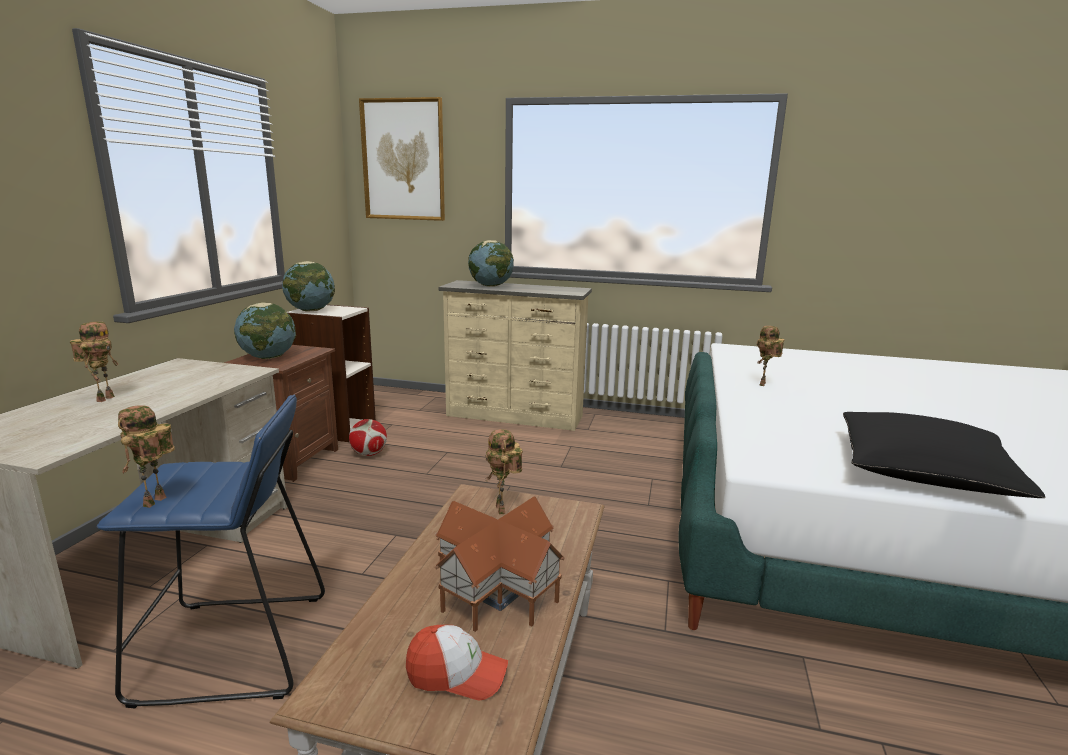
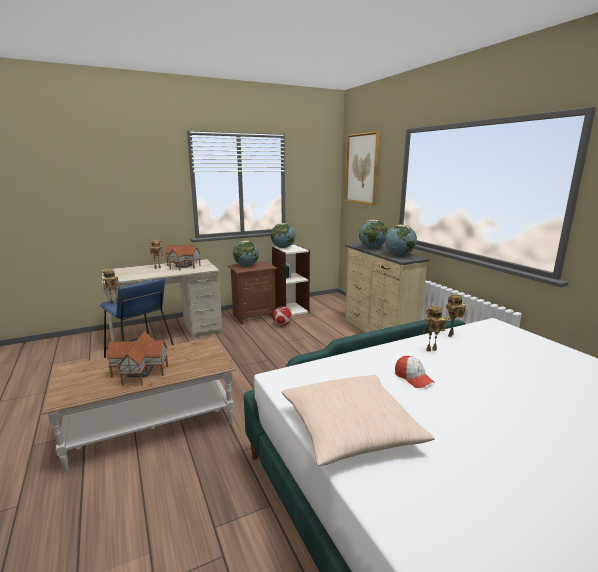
camera: 50 degrees right, 0 degrees up
(168, 379) = (184, 266): none -> toy house
(456, 674) = (85, 383): cap -> cap (413, 378)
(503, 510) = (201, 351): toy robot -> toy robot (451, 335)
(552, 289) = (399, 255): none -> globe
(923, 472) = (350, 429): black pillow -> beige pillow

